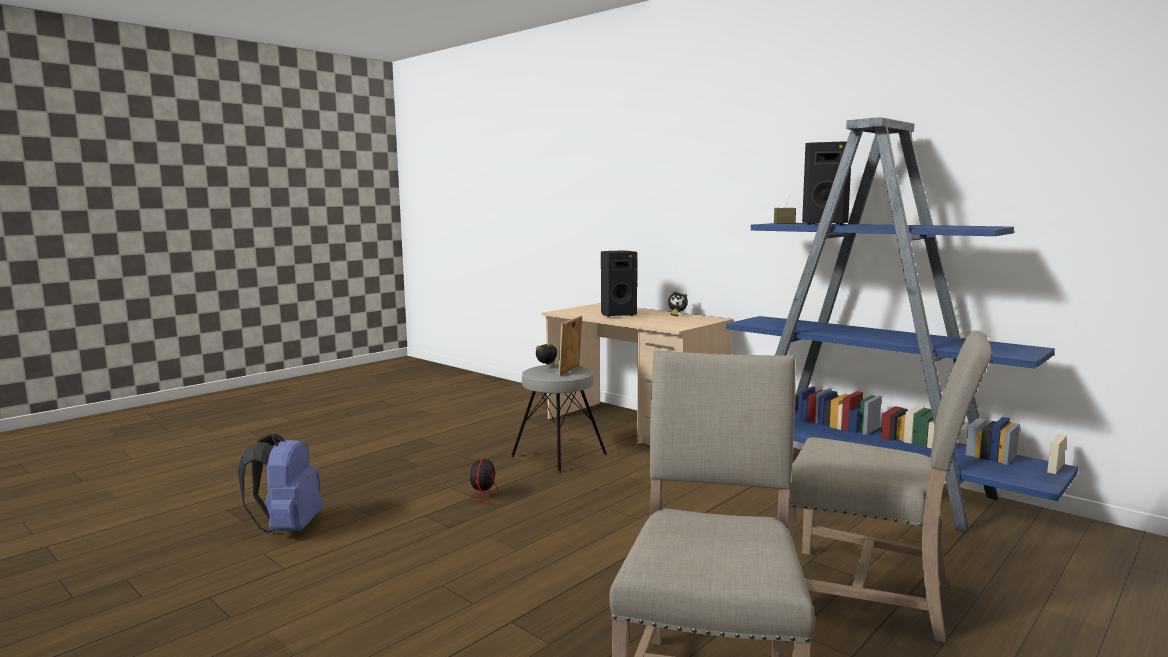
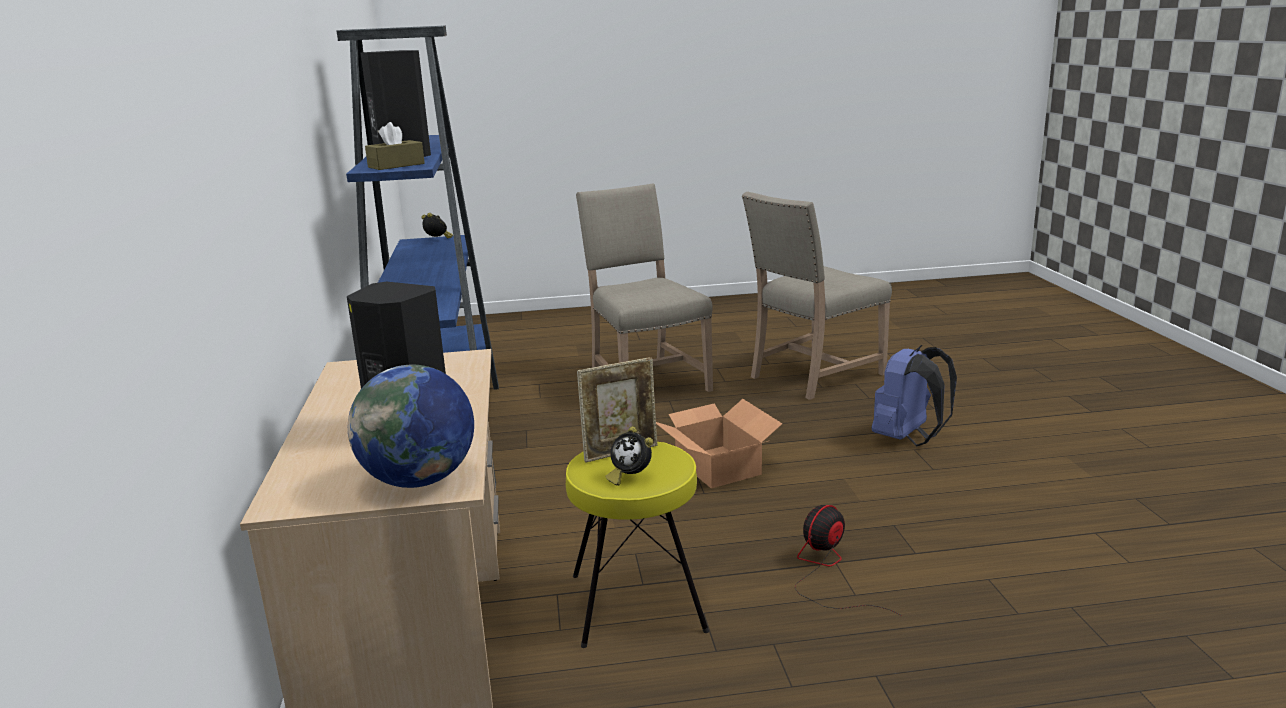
camera: 140 degrees left, 10 degrees up
(288, 528) = (1107, 594): blue backpack -> blue backpack (908, 438)
(558, 455) = (638, 602): grey stool -> yellow stool
(572, 311) = (419, 480): none -> globe
(627, 527) = (718, 466): none -> cardboard box
(676, 315) = (339, 397): alarm clock -> alarm clock (437, 240)

